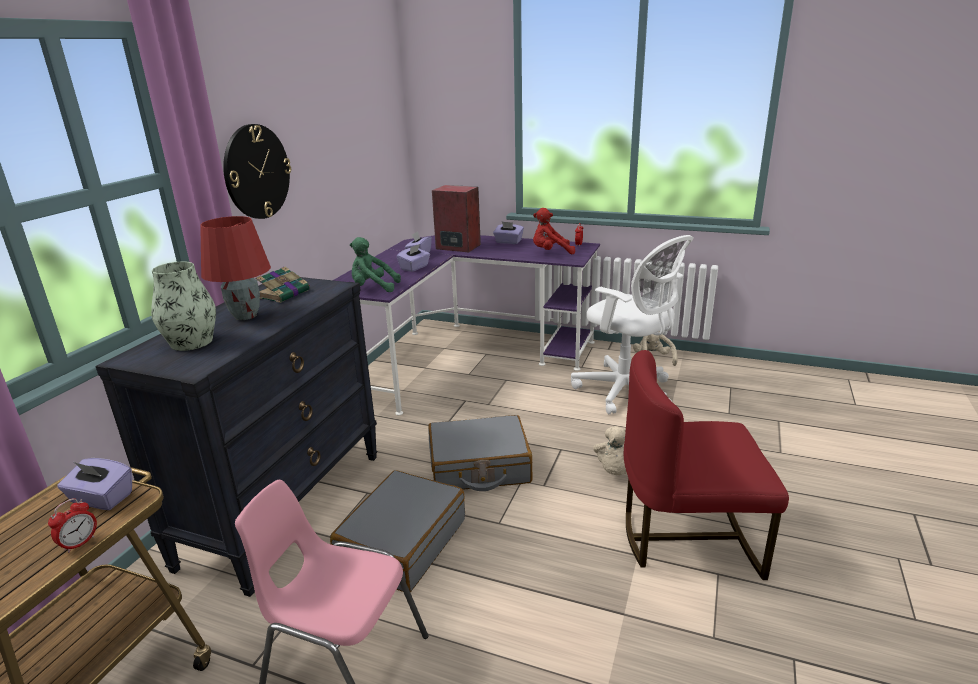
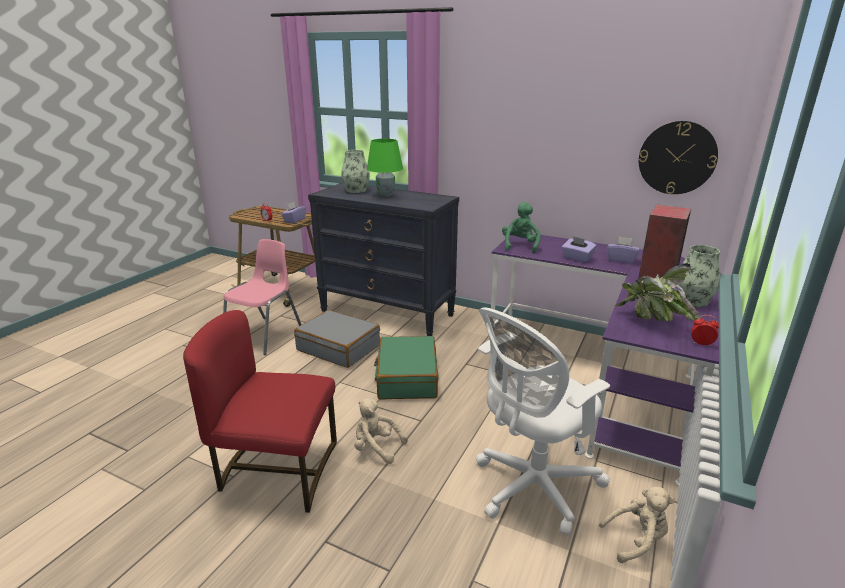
camera: 95 degrees right, 0 degrees up
(245, 316) = (385, 195): red table lamp -> green table lamp
(256, 172) = (491, 130): wall clock -> wall clock (677, 158)
(285, 294) = (418, 199): book -> none
(479, 467) = (406, 377): grey suitcase -> green suitcase
(508, 242) = (692, 301): purple tissue box -> vase
(551, 252) = (652, 321): red plush toy -> potted plant
(688, 537) = (277, 470): red chair -> red chair turned 90 degrees counterclockwise

